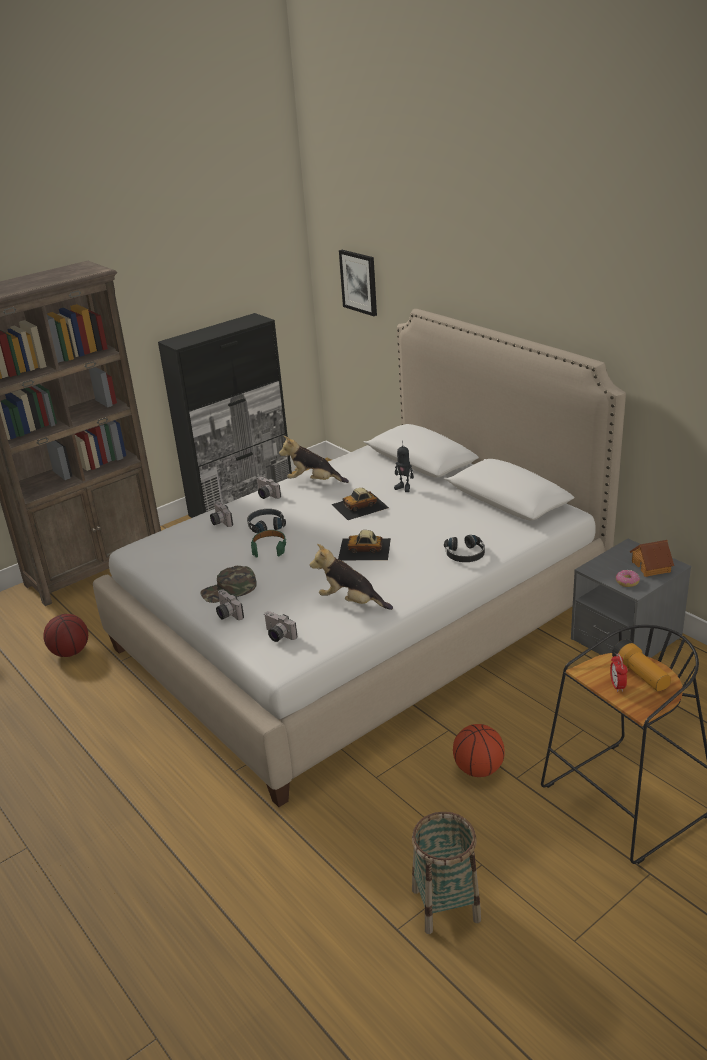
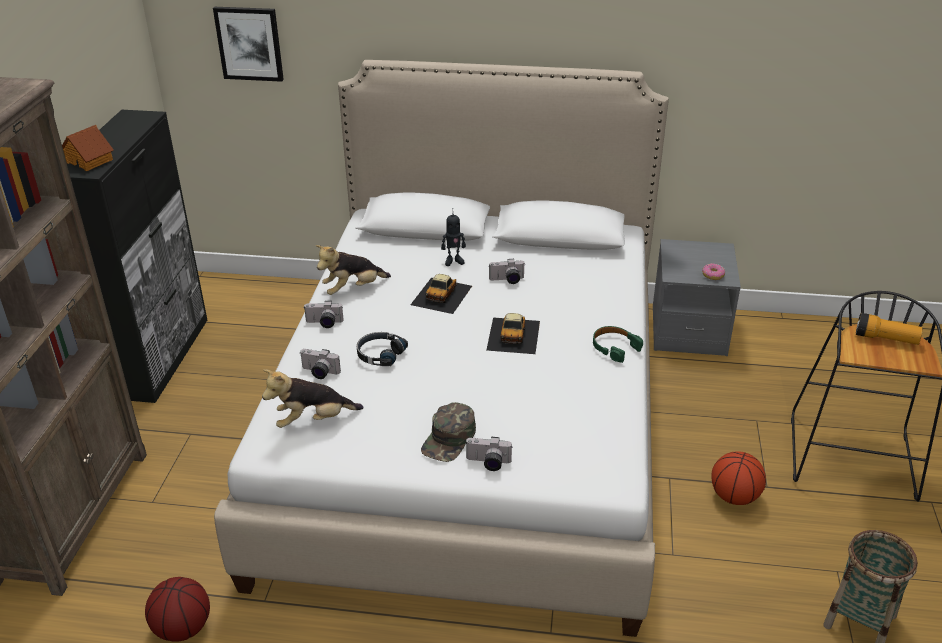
camera: 45 degrees left, 5 degrees up
(269, 547) = (421, 375): green headphones -> green headphones (614, 347)
(277, 636) = (571, 457): camera -> camera (507, 280)
(351, 602) = (581, 391): plush toy -> plush toy (313, 420)
(365, 549) = (514, 335): toy car -> toy car turned 45 degrees counterclockwise
(465, 554) = (605, 301): black headphones -> none
(617, 686) = (887, 355): alarm clock -> none
(651, 566) = (710, 255): toy house -> toy house (90, 161)

